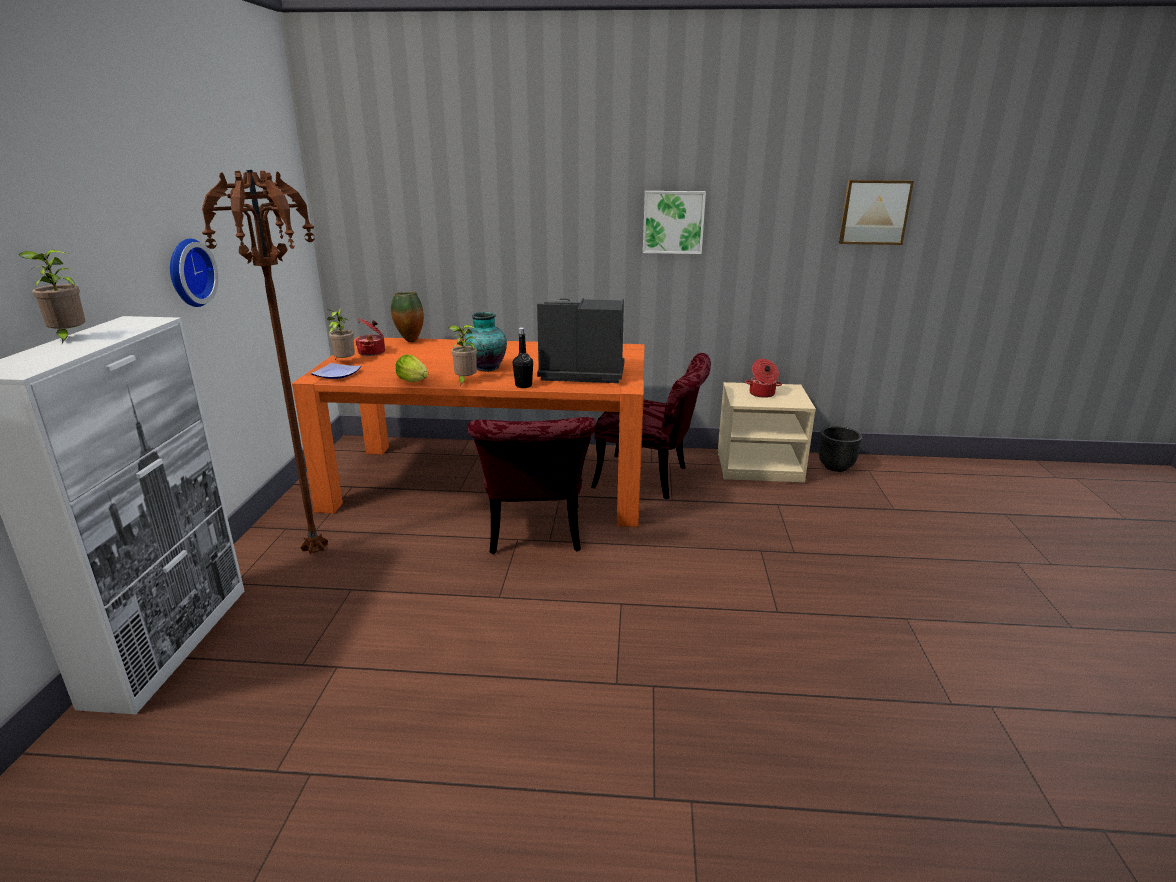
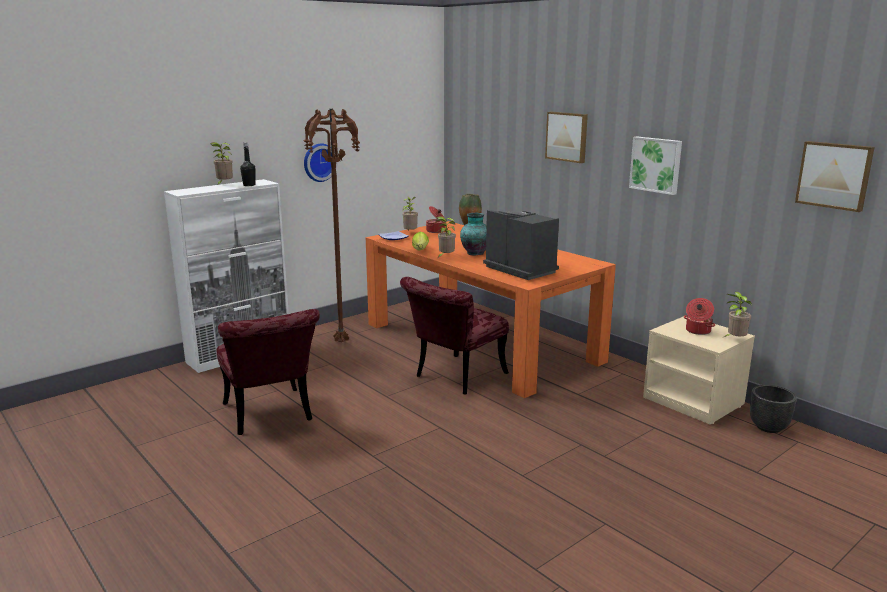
camera: 45 degrees right, 5 degrees down
(523, 385) = (471, 267): black bottle -> black bottle (249, 185)
(541, 199) = (567, 136): none -> picture
(651, 479) = (588, 377): red chair -> red chair (270, 416)
(799, 393) = (734, 340): none -> potted plant

